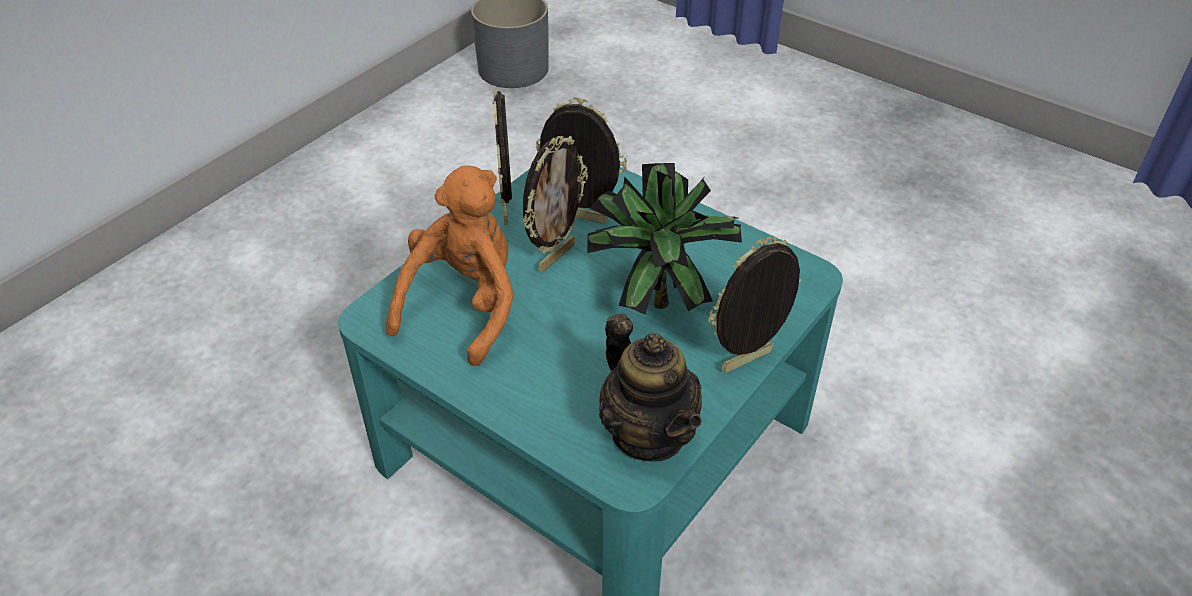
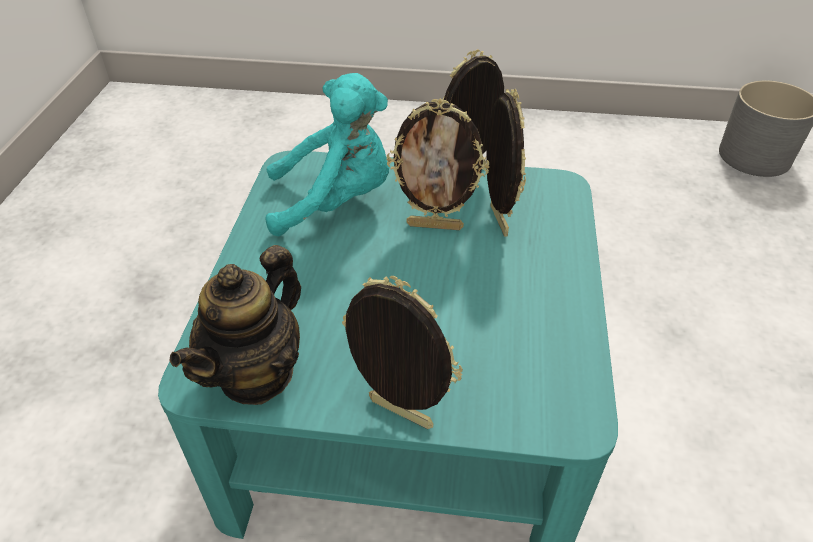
camera: 60 degrees right, 0 degrees up
(464, 306) = (336, 202): orange plush toy -> turquoise plush toy
(655, 298) = (436, 309): potted plant -> none

